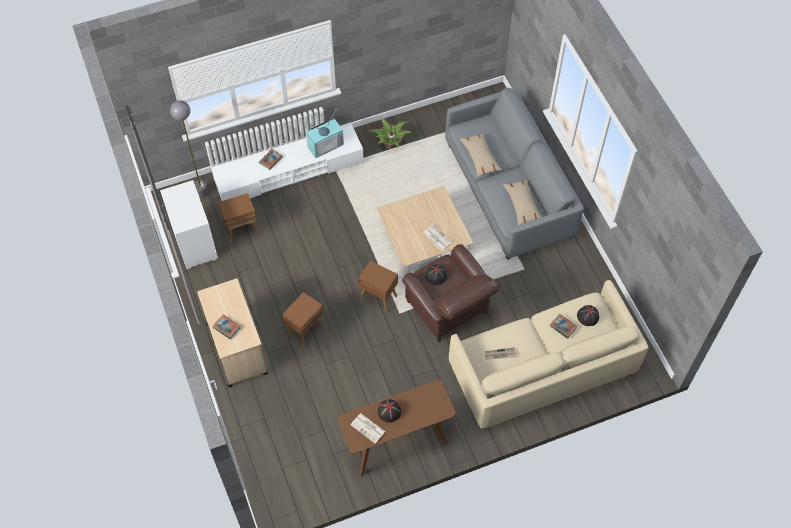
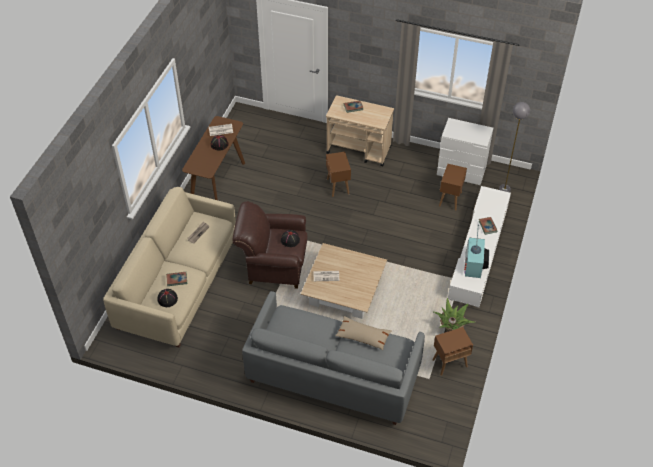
camera: 130 degrees right, 10 degrees down
(378, 297) = (323, 235): brown side table -> brown side table (450, 363)
(522, 205) = (293, 330): beige pillow -> none

